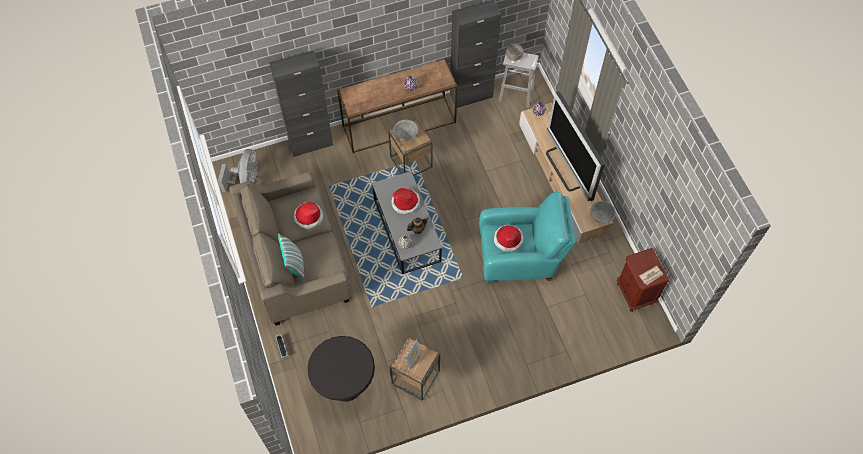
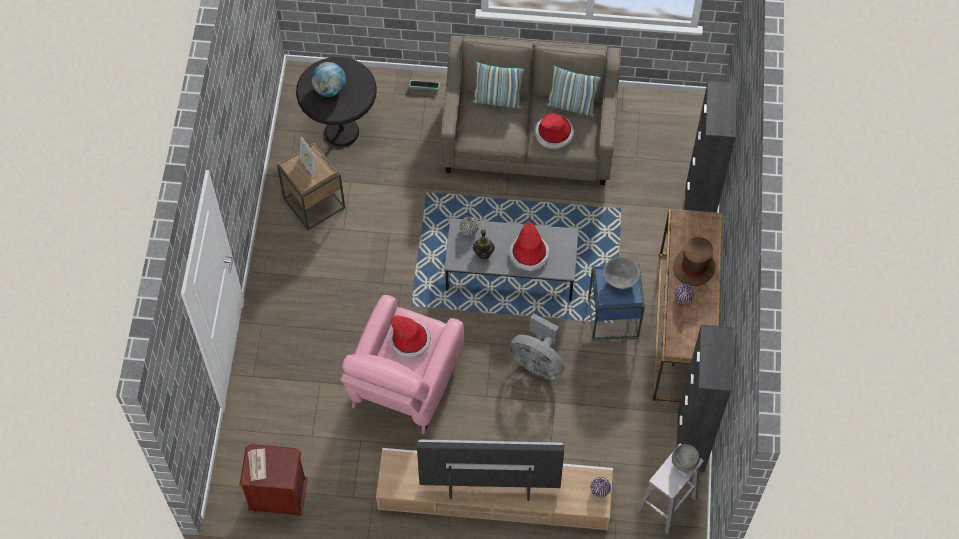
camera: 115 degrees right, 0 degrees up
(246, 180) = (673, 122): grey fan -> grey fan (537, 362)
(279, 216) = (571, 106): none -> pillow
(343, 371) = (329, 89): none -> globe
(386, 89) = (694, 267): none -> brown hat
(411, 162) = (613, 317): brown side table -> blue side table
(520, 257) = (403, 384): turquoise armchair -> pink armchair
(601, 217) = (392, 485): grey bowl -> none

